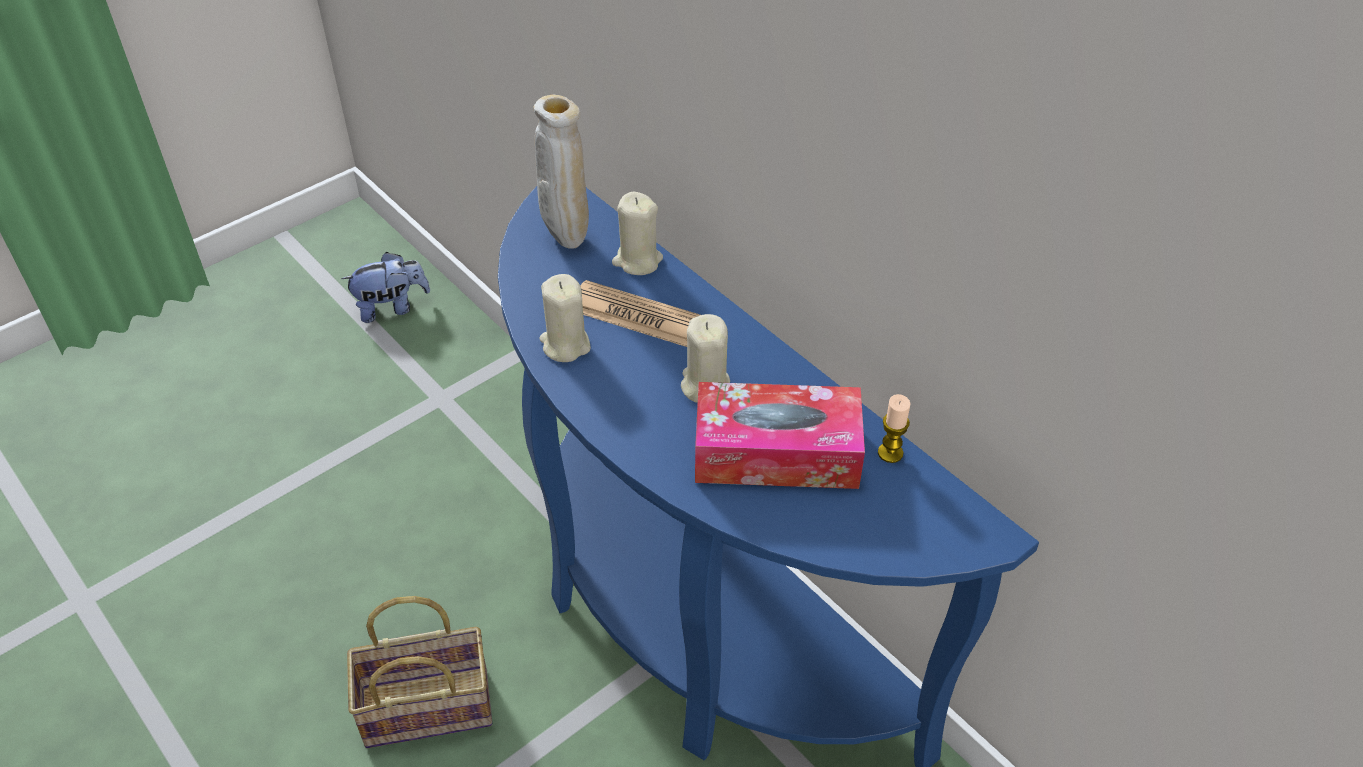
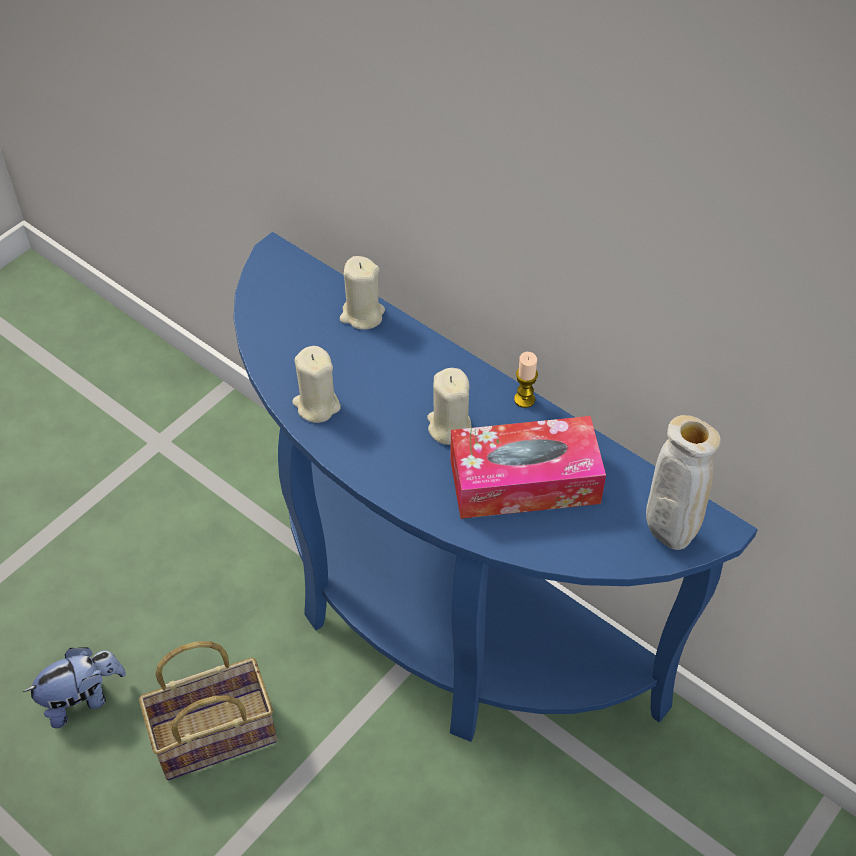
camera: 10 degrees left, 5 degrees up
(391, 307) = (90, 358): plush toy -> plush toy (83, 698)
(566, 239) = (292, 302): beige vase -> beige vase (667, 537)
(639, 316) = (376, 369): newspaper -> none
(890, 453) = (620, 467): candle -> candle (524, 399)

